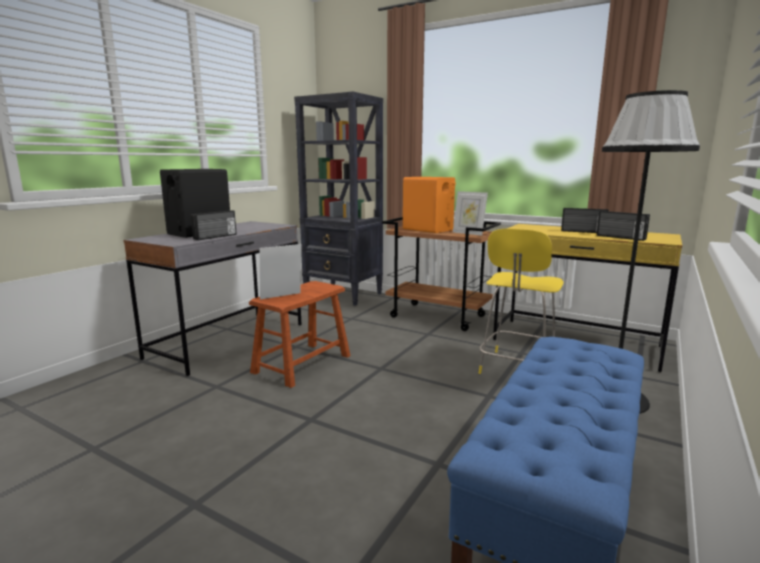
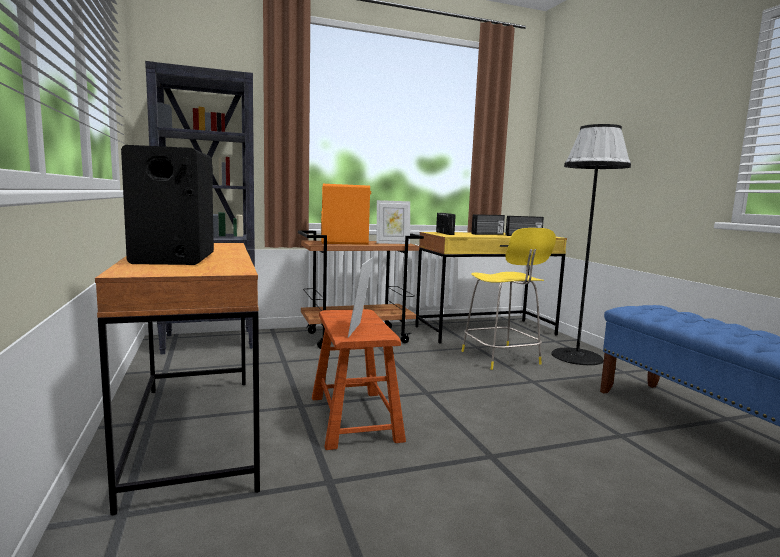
camera: 50 degrees left, 5 degrees down
(216, 237) = (235, 260): radio -> radio (445, 233)
(228, 340) = (195, 432): grey desk -> brown desk

